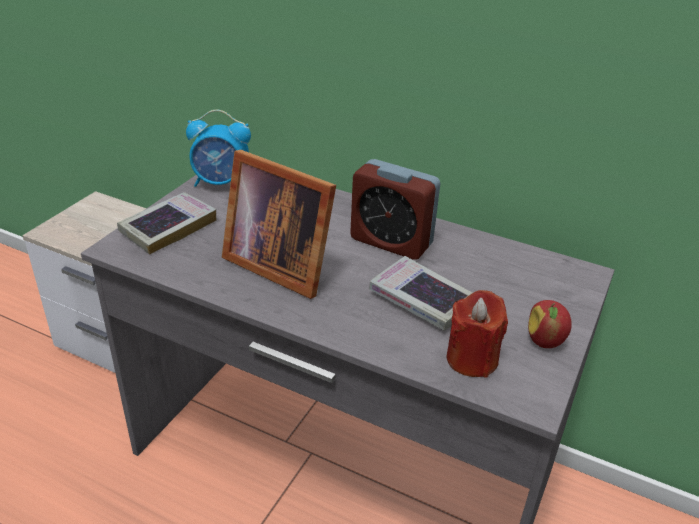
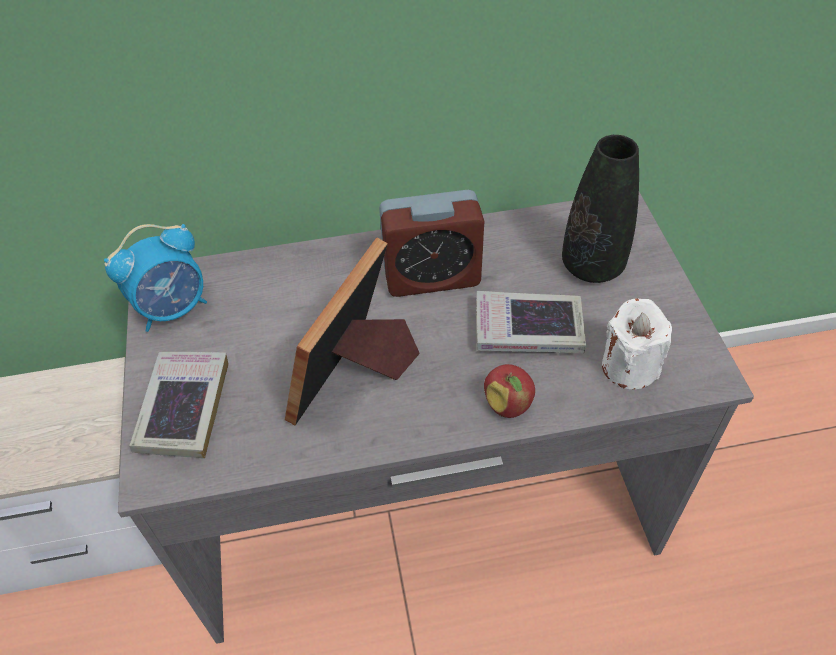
camera: 35 degrees left, 15 degrees up
(279, 264) = (355, 376): picture frame -> picture frame turned 120 degrees clockwise
(472, 359) = (629, 367): red candle -> white candle
(516, 292) = (592, 266): none -> black vase
(545, 341) = (662, 307): apple -> apple (508, 405)

